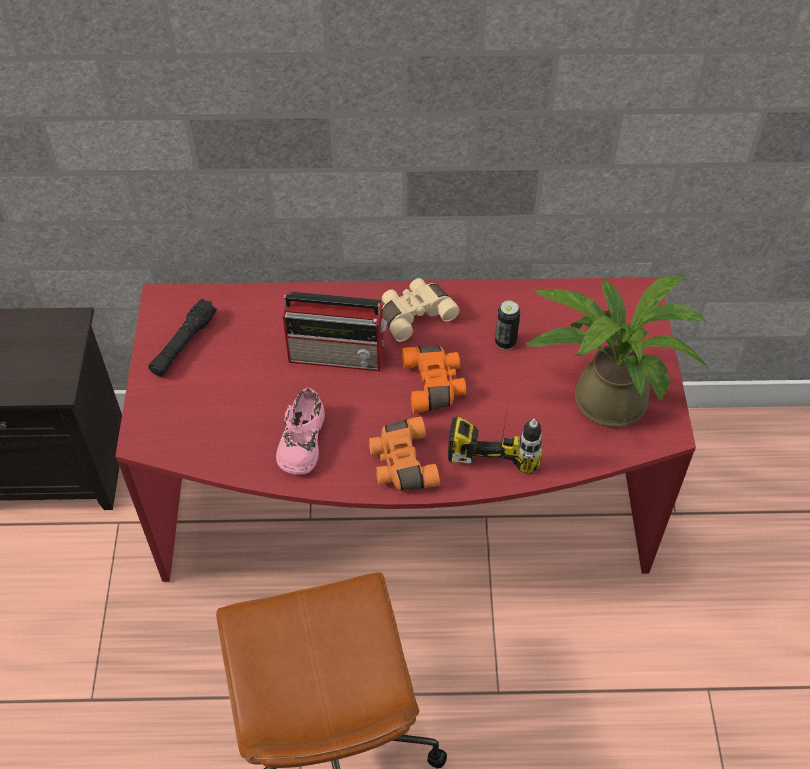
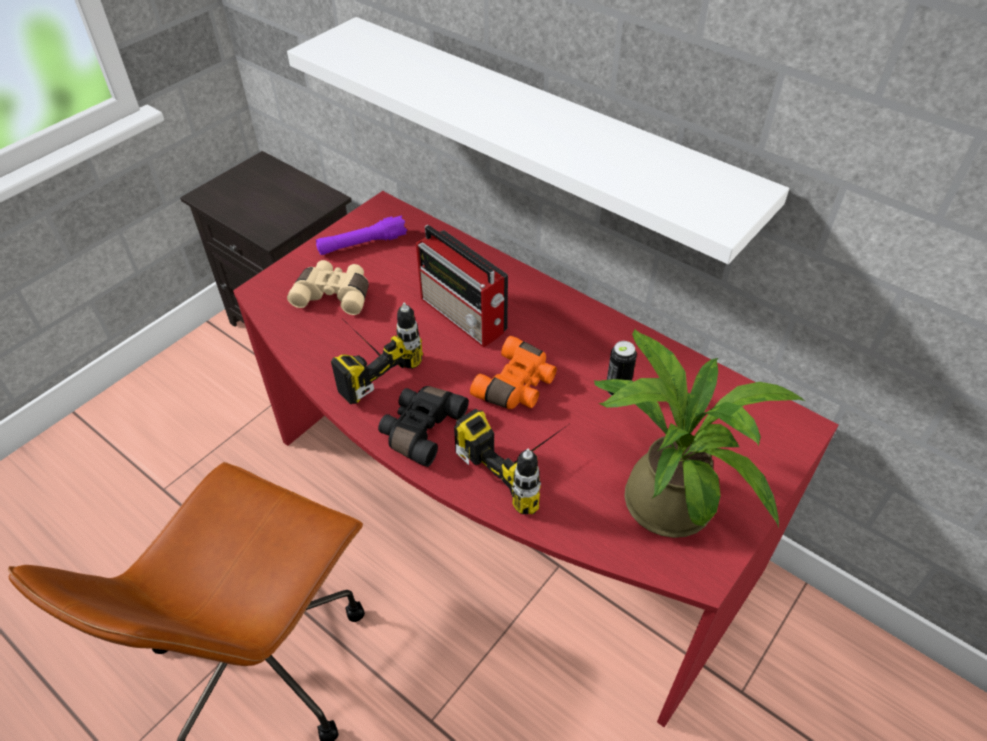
camera: 40 degrees right, 5 degrees down
(183, 344) = (362, 244): black flashlight -> purple flashlight
(301, 440) = (365, 361): pink shoe -> power drill
(336, 165) = (541, 132): none -> white shelf
(401, 463) = (420, 429): orange binoculars -> black binoculars
(414, 314) = (560, 321): beige binoculars -> beige binoculars (334, 294)

